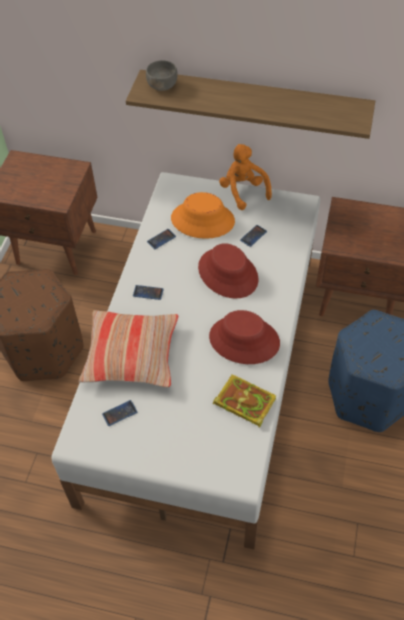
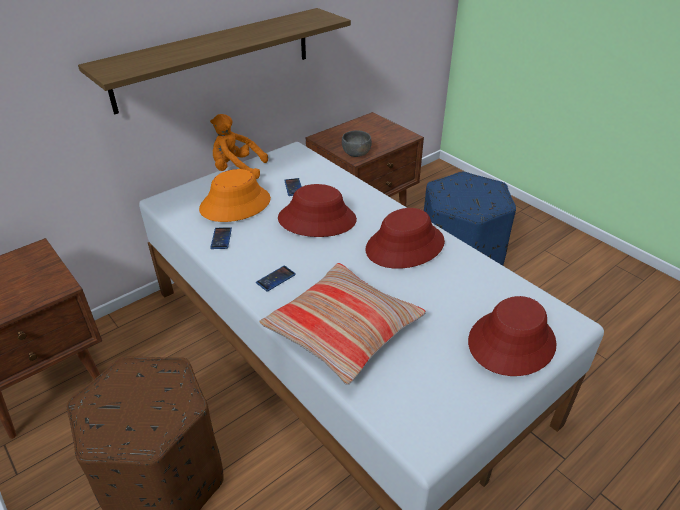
camera: 55 degrees left, 15 degrees down
(119, 413) = (414, 378): phone -> none
(162, 86) = (125, 63): grey bowl -> grey bowl (356, 153)
(193, 450) = (511, 342): none -> red hat
(243, 402) = (477, 280): book -> none

